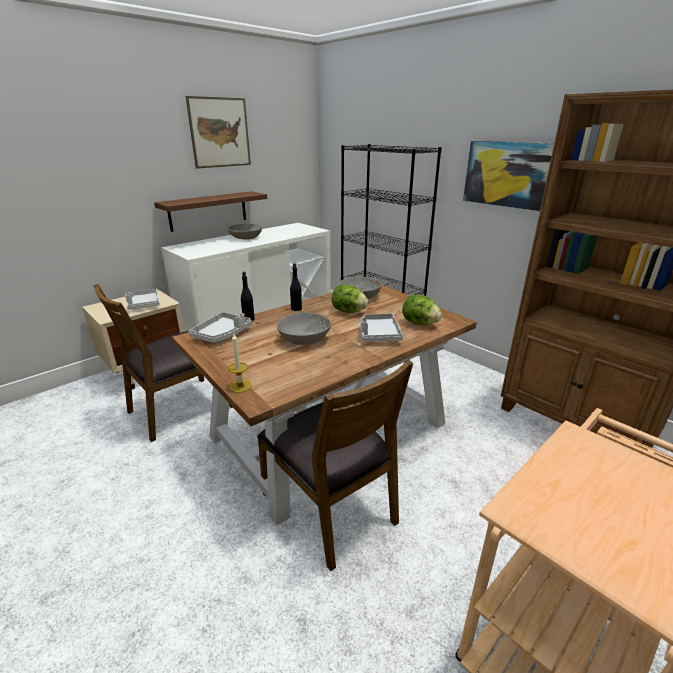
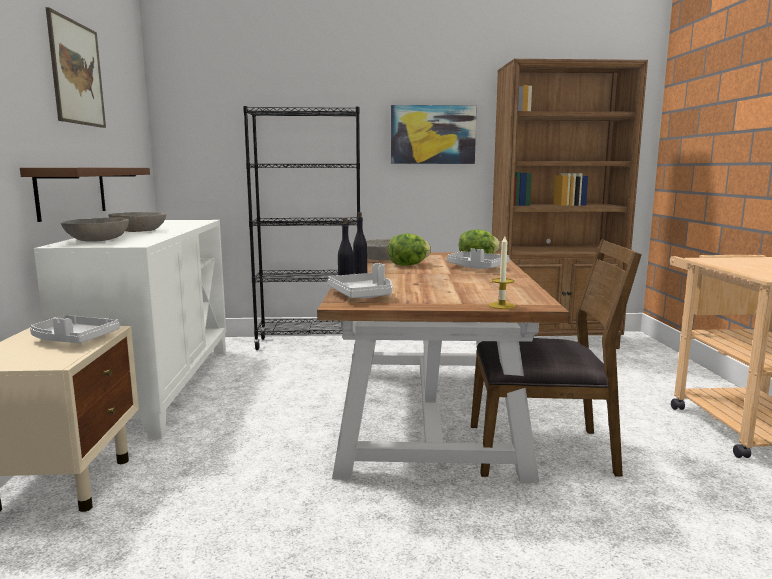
camera: 50 degrees left, 15 degrees down
(180, 408) = (228, 482): brown chair -> none
(304, 338) = (438, 280): grey bowl -> grey bowl (97, 240)

